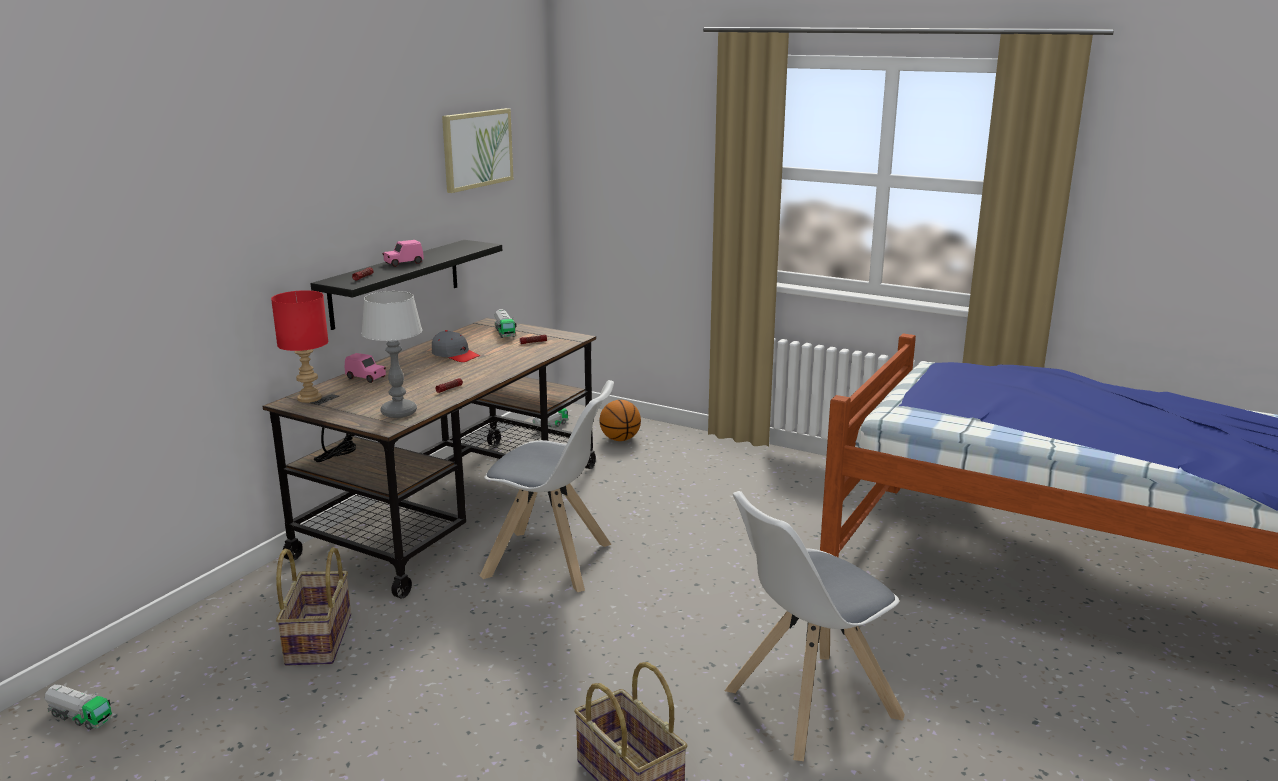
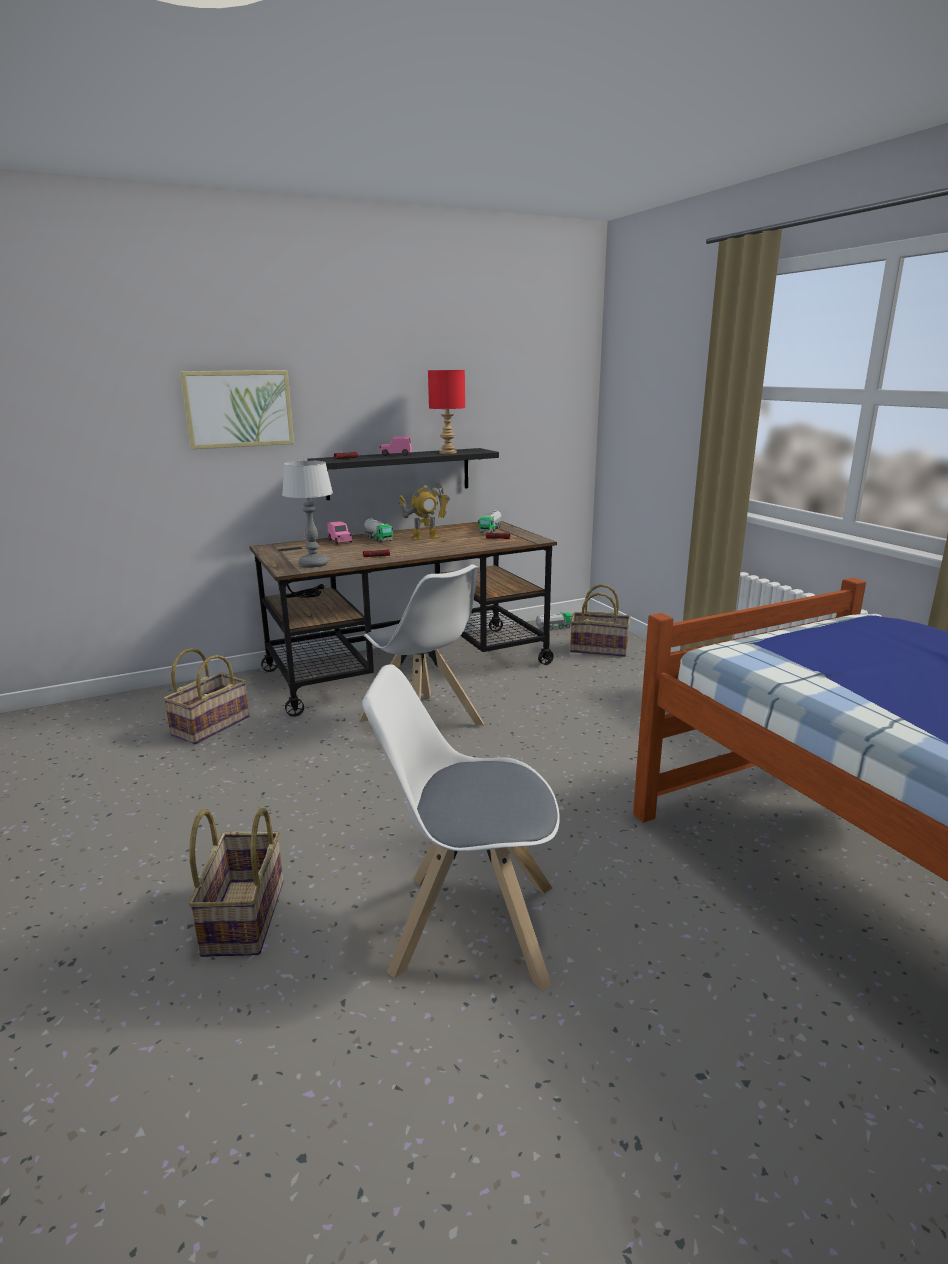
camera: 35 degrees right, 0 degrees up
(80, 717) = (44, 726): toy truck -> toy truck (378, 538)
(309, 399) = (281, 547): red table lamp -> red table lamp (447, 453)
(455, 355) = (425, 538): grey cap -> toy robot
(477, 149) = (502, 370): picture -> picture (239, 409)
(620, 439) = (599, 649): basketball -> basket

